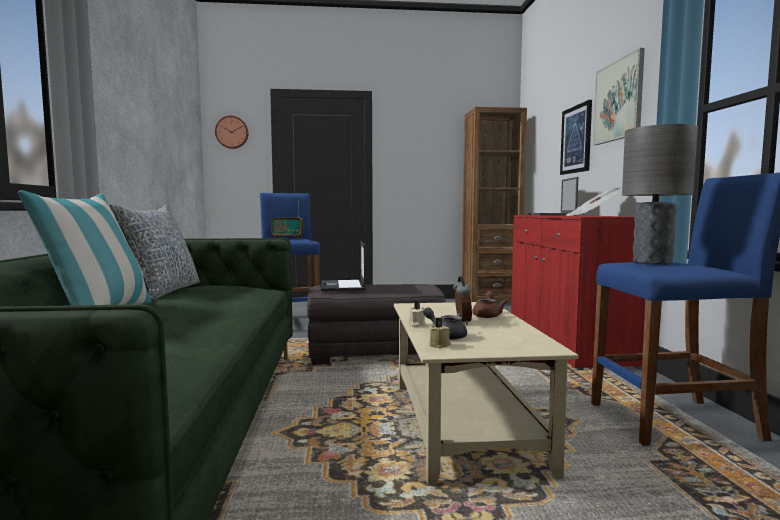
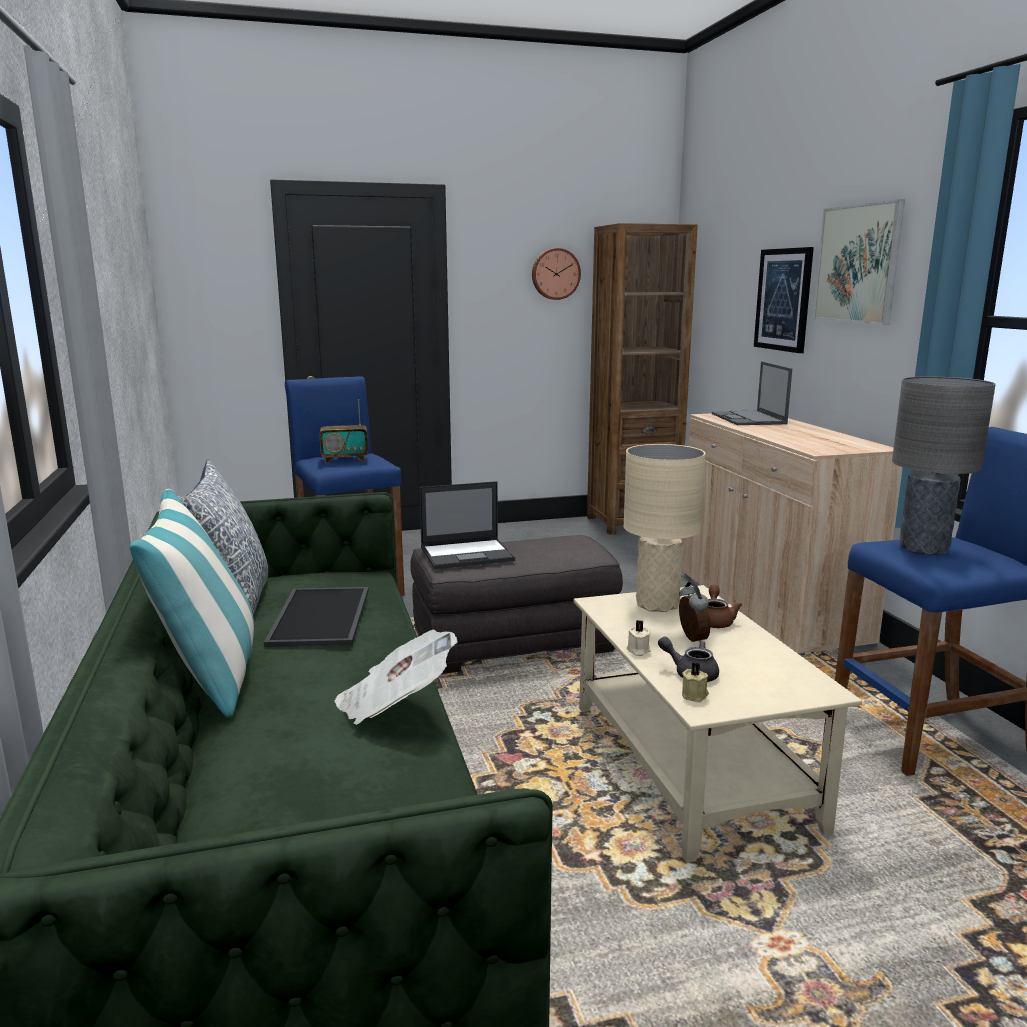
camera: 10 degrees left, 10 degrees up
(208, 296) = (322, 617): none -> tray
(232, 132) = (206, 258): wall clock -> wall clock (555, 274)
(343, 286) = (468, 554): laptop -> laptop turned 90 degrees counterclockwise
(451, 307) = (657, 604): none -> beige table lamp
(566, 344) = (768, 607): red cabinet -> beige cabinet
(593, 216) = (818, 437): newspaper -> newspaper (395, 704)

